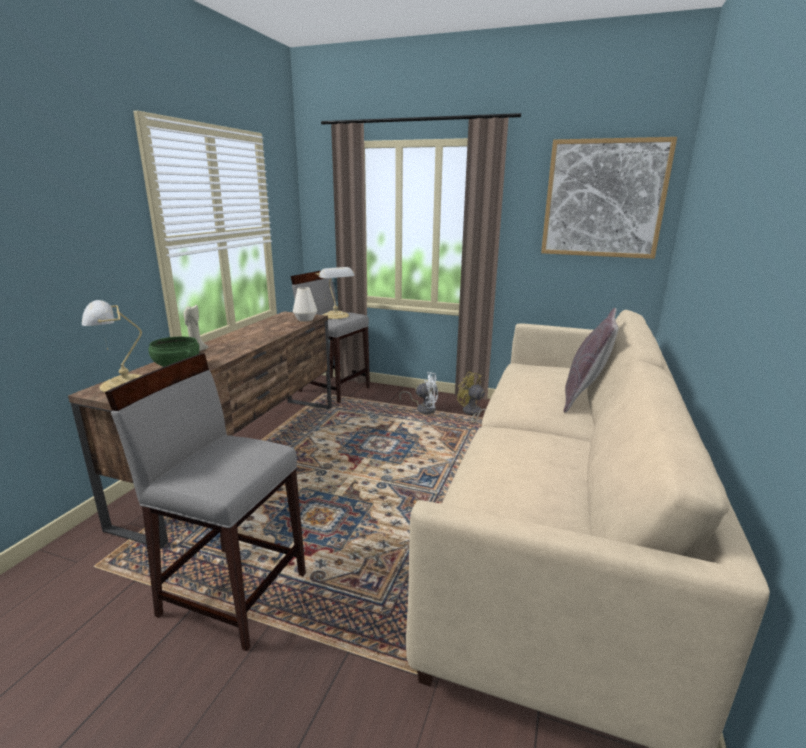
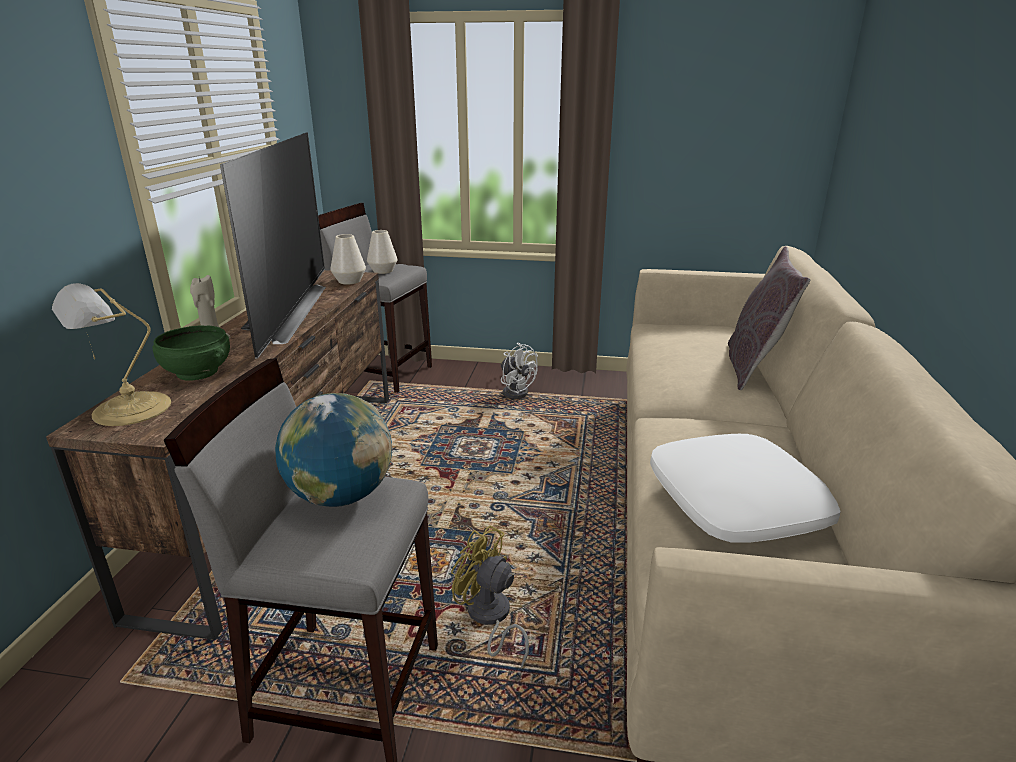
camera: 10 degrees left, 5 degrees up
(232, 450) = (341, 496): none -> globe
(253, 335) = (286, 312): none -> television
(336, 316) = (383, 271): table lamp -> white vase
(423, 409) = (515, 391): white fan -> white fan turned 45 degrees clockwise
(472, 413) = (581, 392): yellow fan -> yellow fan (489, 618)
(521, 487) = (735, 502): none -> white pillow
(604, 199) = (746, 96): picture -> none

